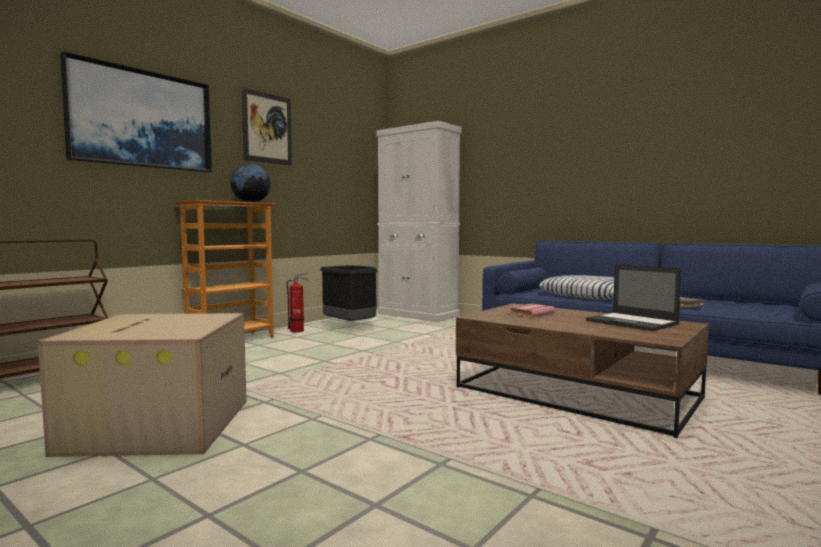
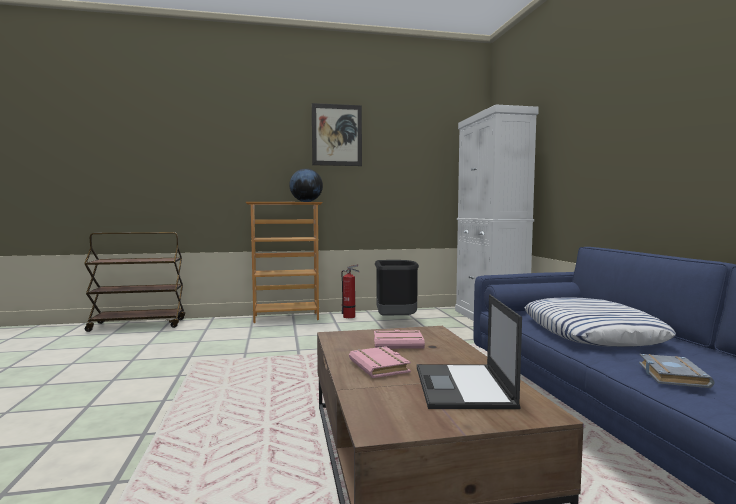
camera: 40 degrees right, 0 degrees up
(142, 119) = (225, 141): picture -> none
(158, 424) = (98, 374): cardboard box -> none
(569, 323) = (381, 367): none -> pink book

